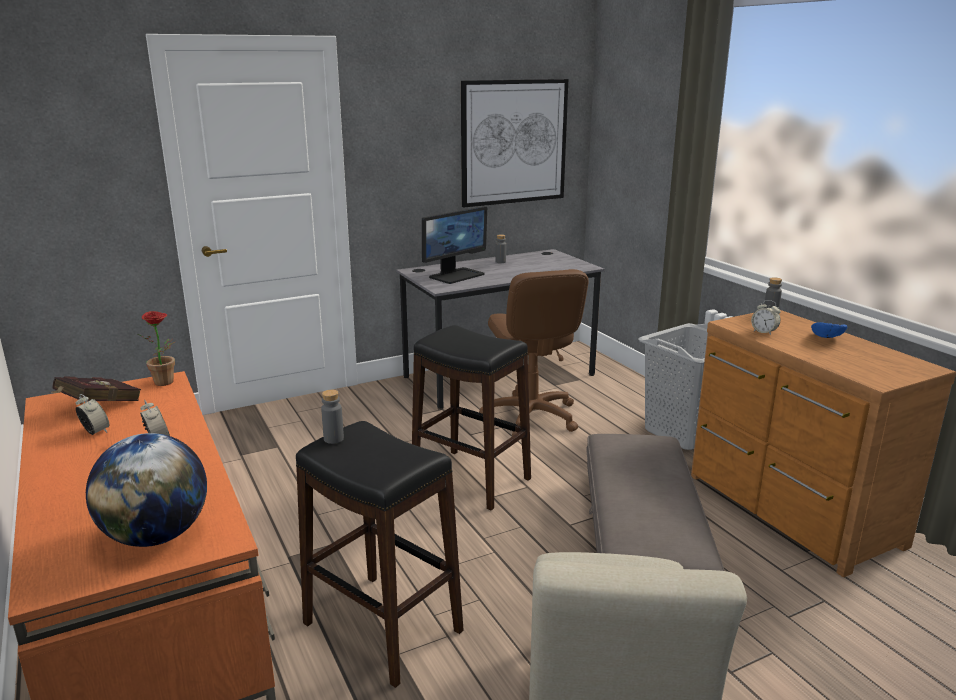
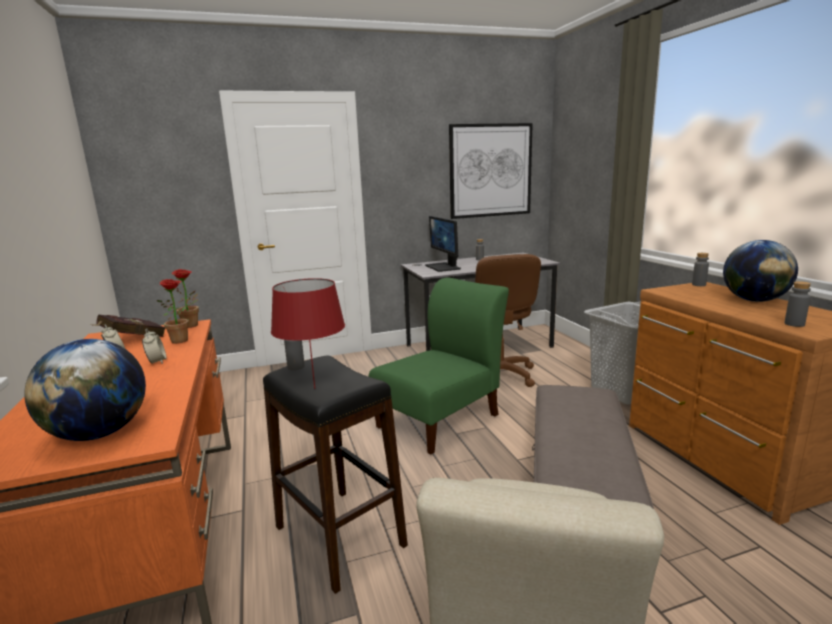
camera: 10 degrees right, 5 degrees down
(170, 406) = (183, 340): none -> potted plant
(369, 466) = (315, 388): none -> red table lamp
(456, 275) = (443, 267): monitor -> monitor turned 105 degrees clockwise
(471, 479) = (442, 419): black stool -> green chair
(764, 332) = (692, 296): alarm clock -> none
(827, 338) = (754, 300): blue bowl -> globe
(864, 371) = (794, 324): none -> grey bottle

